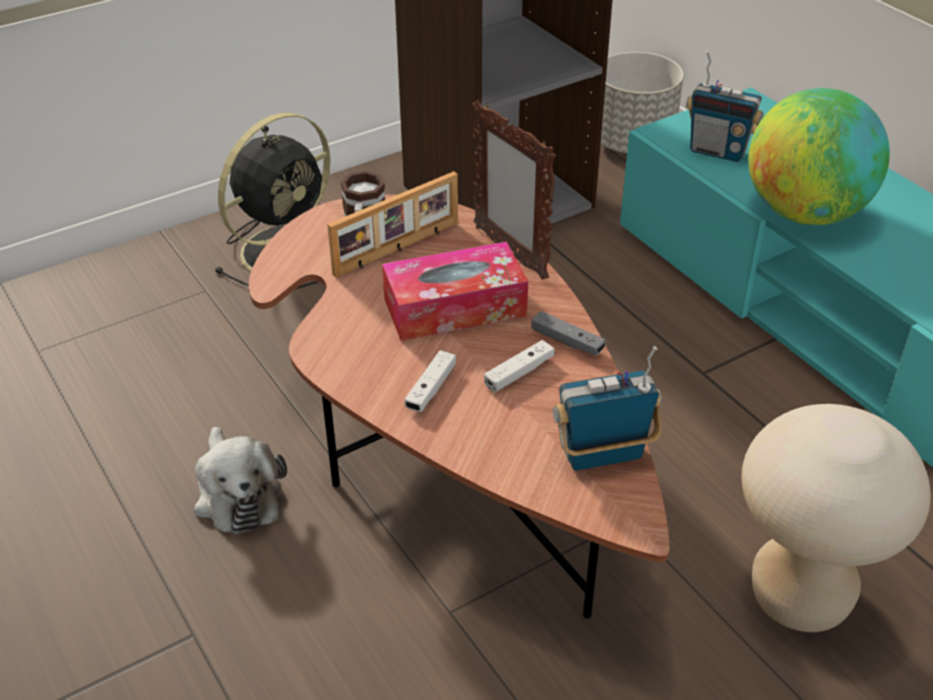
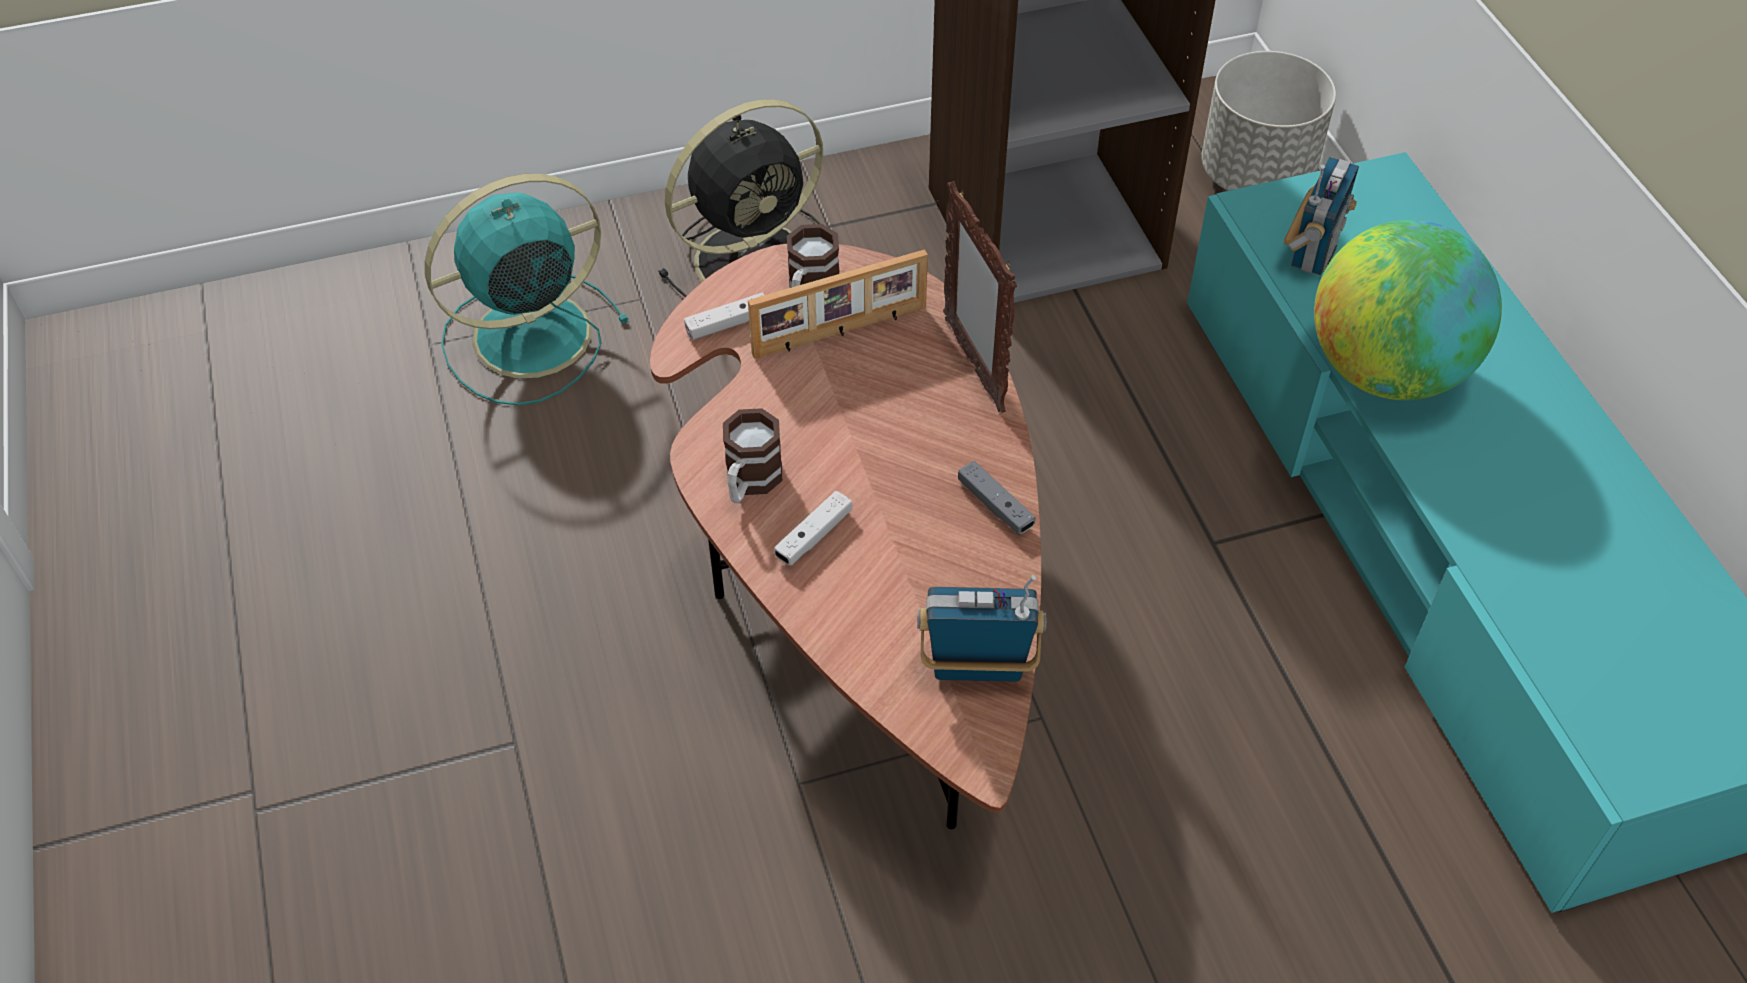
camera: 15 degrees right, 10 degrees up
(119, 332) = (527, 337): none -> turquoise fan
(237, 494) = (605, 582): plush toy -> none
(363, 361) = (749, 483): none -> mug
(455, 307) = (879, 430): tissue box -> none
(519, 373) = (922, 537): white game controller -> white game controller (728, 324)
(718, 151) = (1312, 251): radio -> radio turned 105 degrees counterclockwise
(799, 597) = (1209, 864): beige stool -> none

